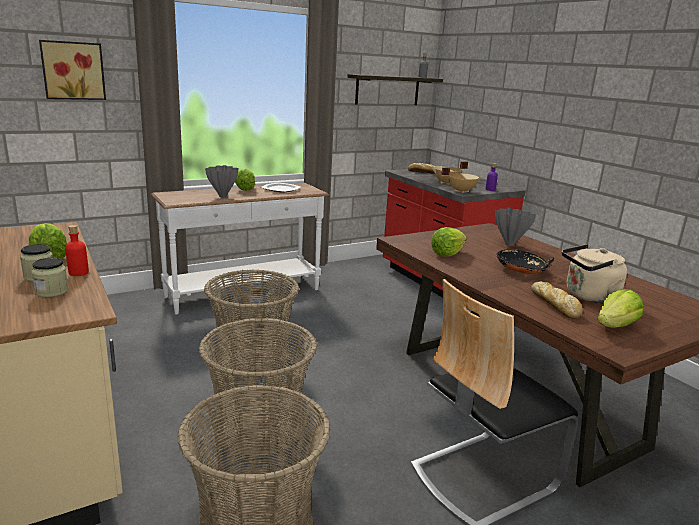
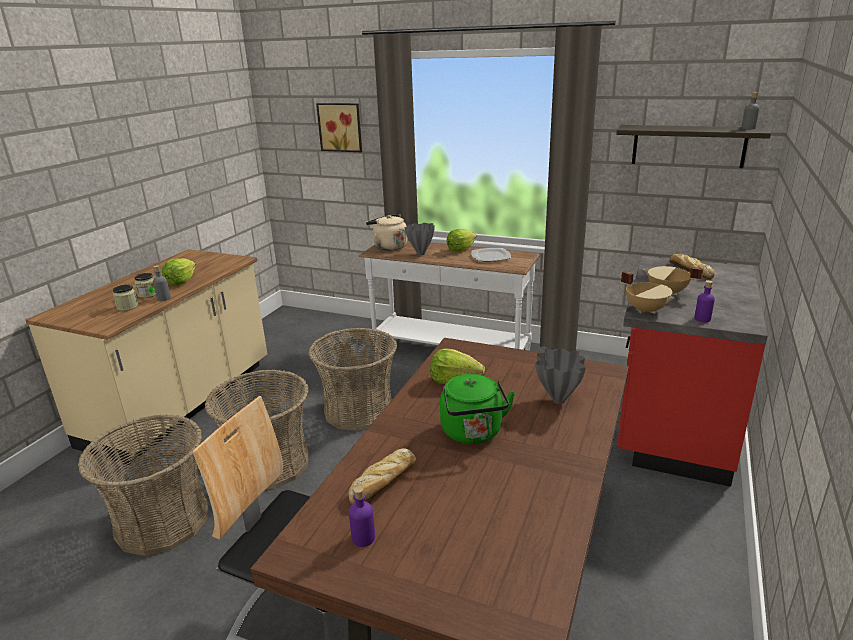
camera: 55 degrees right, 5 degrees up
(78, 273) = (164, 298): red bottle -> grey bottle
(522, 270) = (473, 433): black bowl -> green kettle
(588, 297) = (443, 498): beige kettle -> beige kettle (388, 247)
(615, 326) = (363, 538): lettuce -> purple bottle

